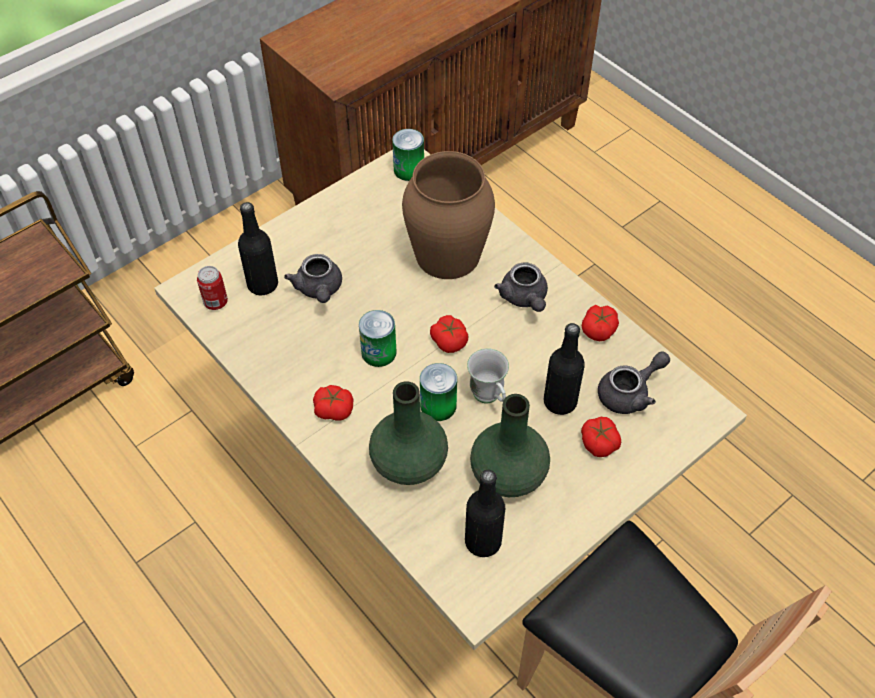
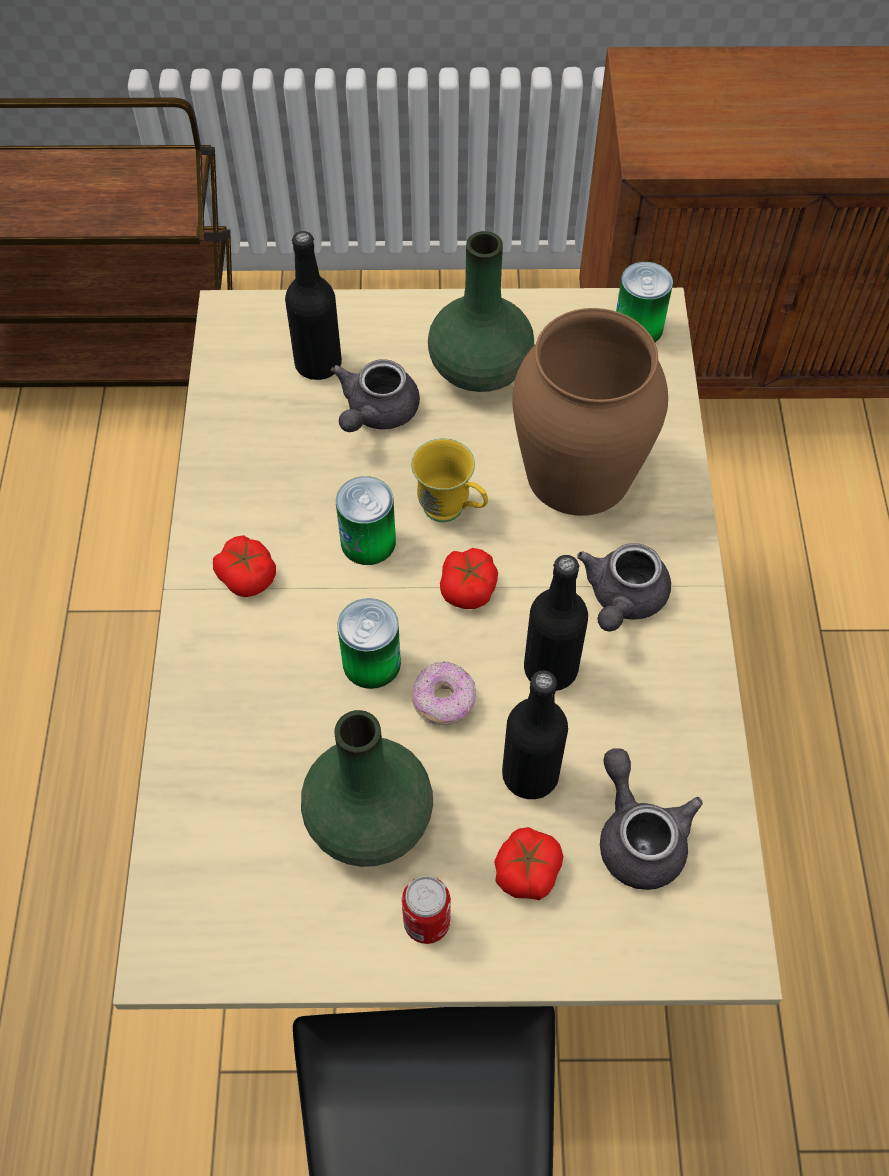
camera: 40 degrees right, 5 degrees up
(216, 302) = (246, 351): can -> can (426, 922)
(406, 311) = (452, 512): none -> yellow mug
(408, 462) = (265, 707): green vase -> green vase (478, 368)
(483, 541) = (252, 881): black bottle -> black bottle (550, 668)
(489, 398) = (444, 701): white mug -> donut
(599, 329) = (684, 714): tomato -> none
(630, 393) = (638, 835): grey teapot -> grey teapot turned 120 degrees counterclockwise

